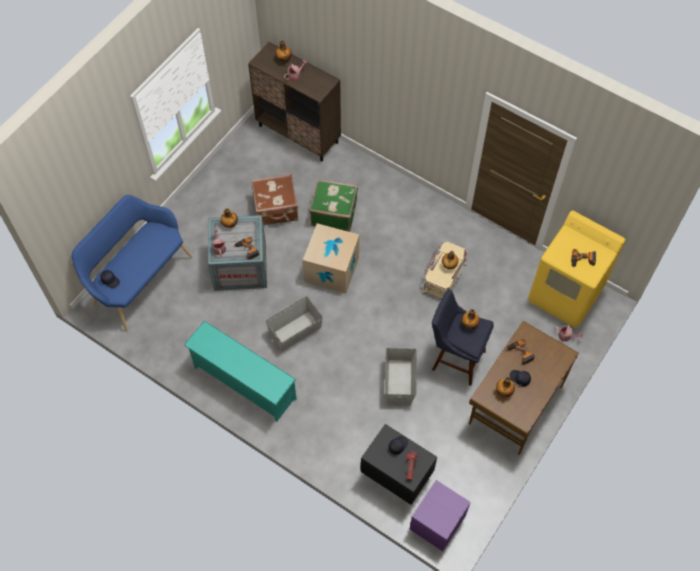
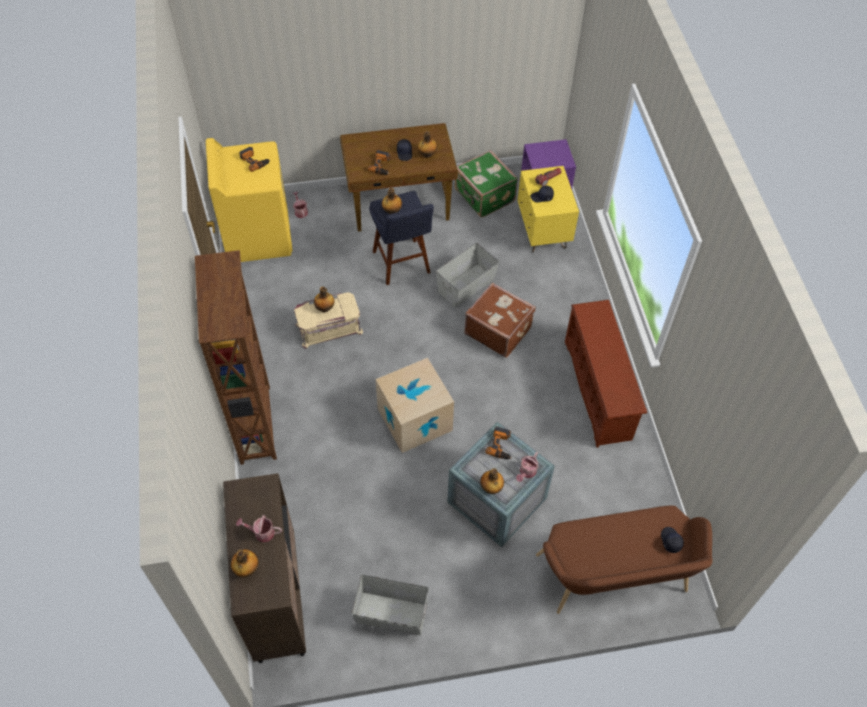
camera: 135 degrees left, 5 degrees down
(139, 280) = (615, 579): blue bench -> brown bench
(243, 383) = (599, 390): turquoise shoe rack -> brown shoe rack
(276, 209) = (398, 528): brown suitcase -> brown suitcase (498, 330)
(295, 331) = (508, 395): grey storage box -> grey storage box (391, 614)
(333, 213) = (349, 472): green suitcase -> green suitcase (484, 196)
(396, 476) = (543, 232): black nightstand -> yellow nightstand
(411, 193) = (256, 424): none -> brown bookcase

